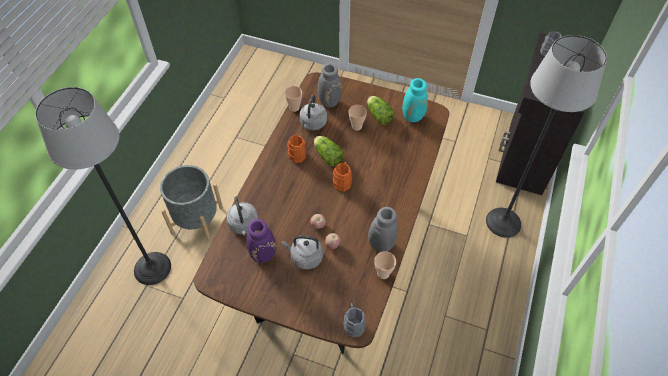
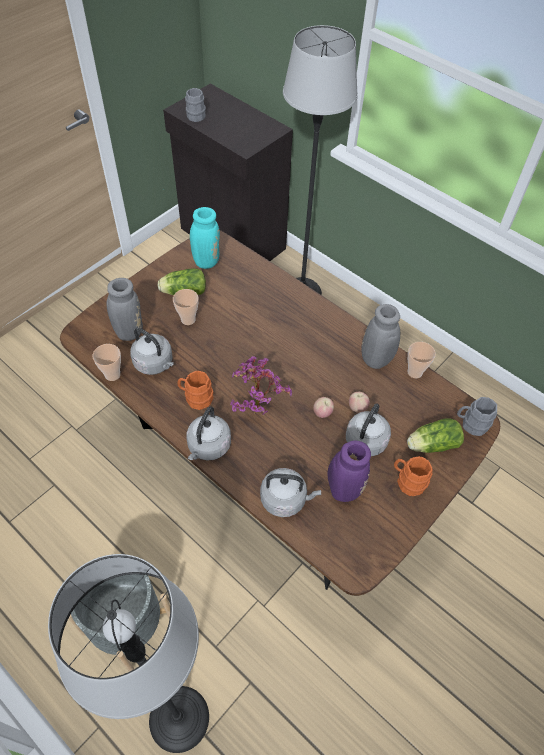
camera: 70 degrees left, 0 degrees up
(264, 173) = (208, 447): none -> grey kettle
(305, 187) = (256, 407): none -> potted plant
(327, 155) = (216, 366): lettuce -> lettuce (431, 444)
(343, 181) = (267, 364): orange mug -> orange mug (407, 481)

